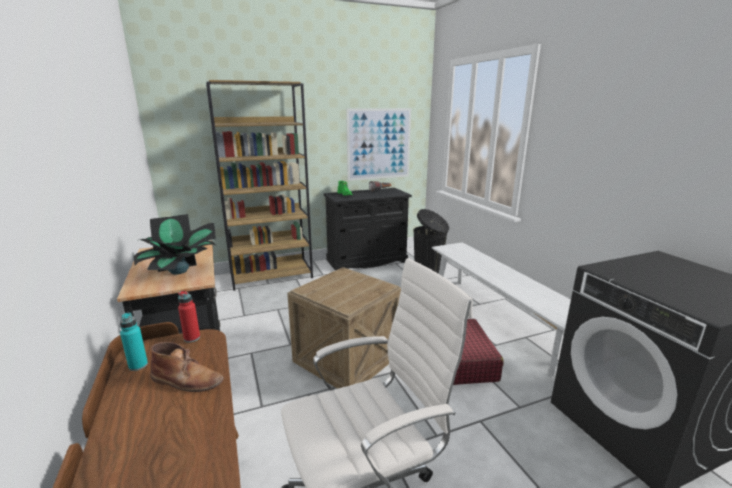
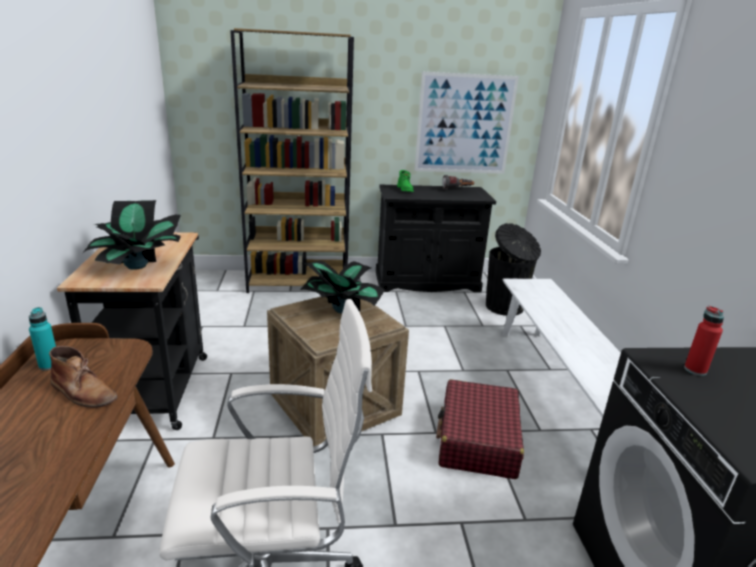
camera: 15 degrees right, 5 degrees up
(192, 338) = (117, 346): red bottle -> red bottle (695, 370)
(345, 282) = (341, 309): none -> potted plant

